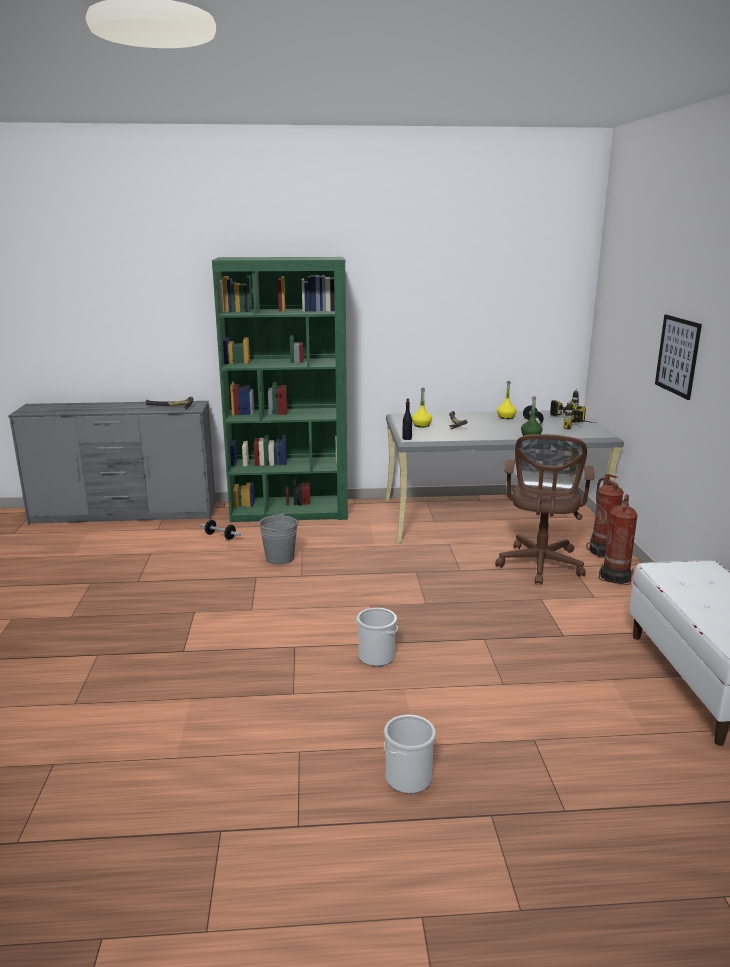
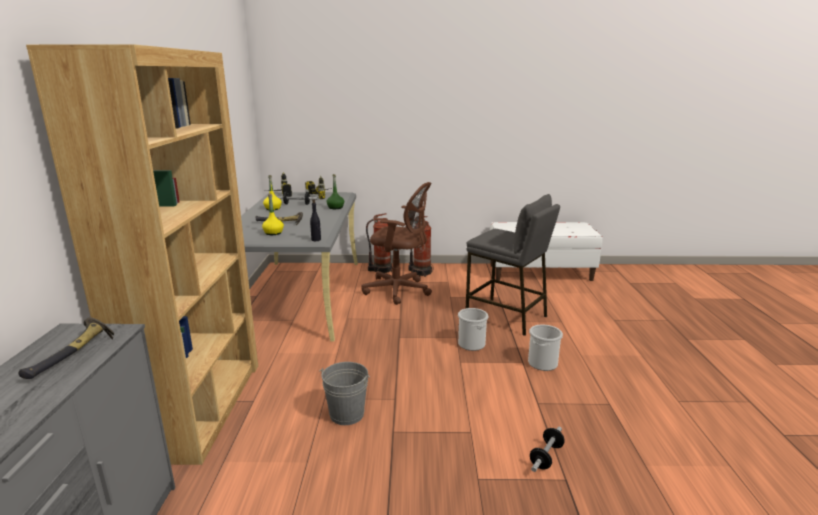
camera: 85 degrees left, 0 degrees up
(220, 536) = (253, 471): dumbbell -> dumbbell (546, 457)
(290, 511) = (201, 407): green bookcase -> brown bookcase
(408, 778) = (675, 360): bucket -> bucket (472, 344)
(498, 638) = (506, 316): none -> grey stool
(677, 356) = (410, 119): picture -> none

